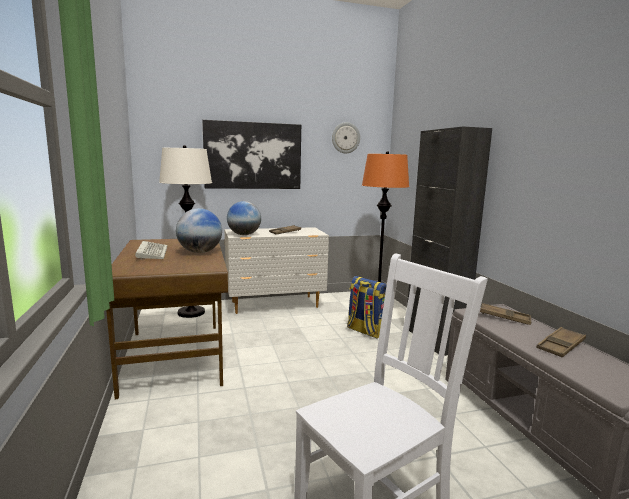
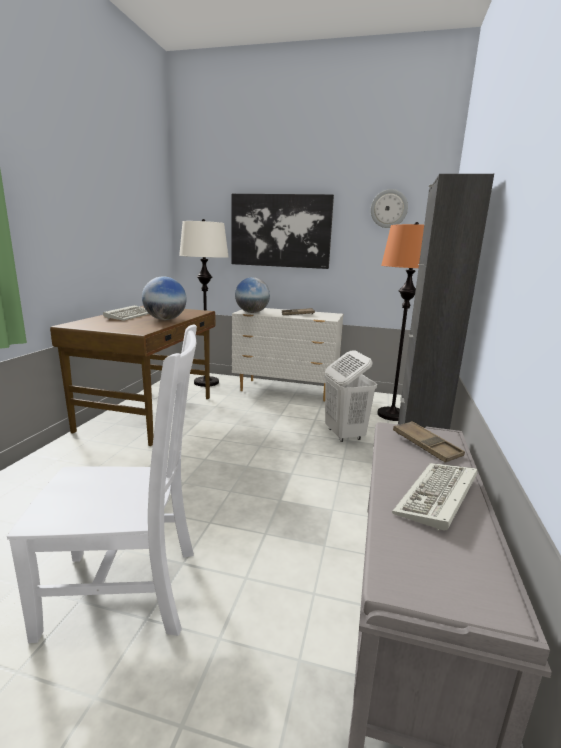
camera: 30 degrees right, 5 degrees up
(365, 331) = (344, 435): backpack -> white laundry basket
(560, 346) = (438, 498): brown tray -> keyboard

